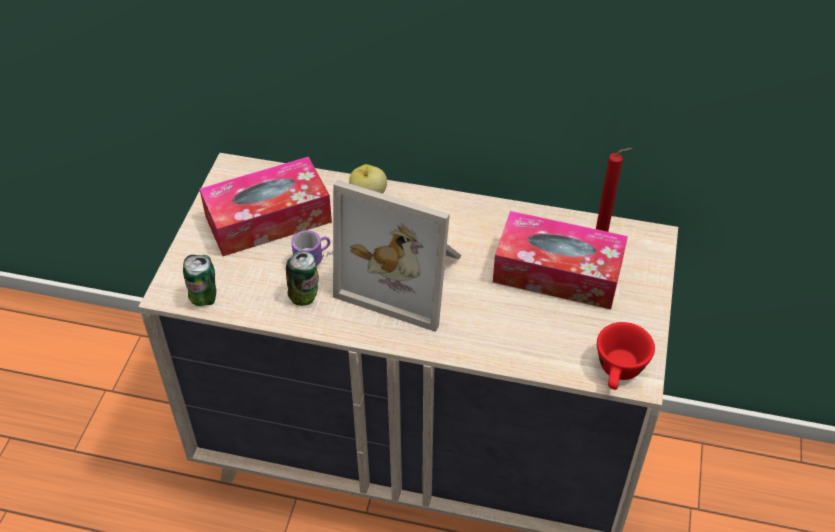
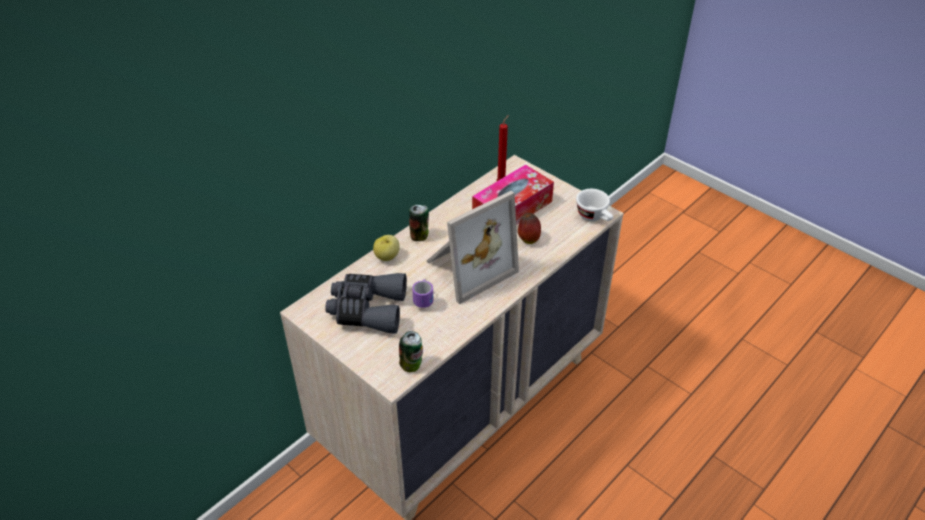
camera: 60 degrees left, 5 degrees down
(268, 219) = (367, 309): tissue box -> grey binoculars
(305, 296) = (449, 316): can -> can (419, 236)
(508, 316) = (528, 239): none -> apple
(619, 372) = (594, 217): red cup -> white cup

